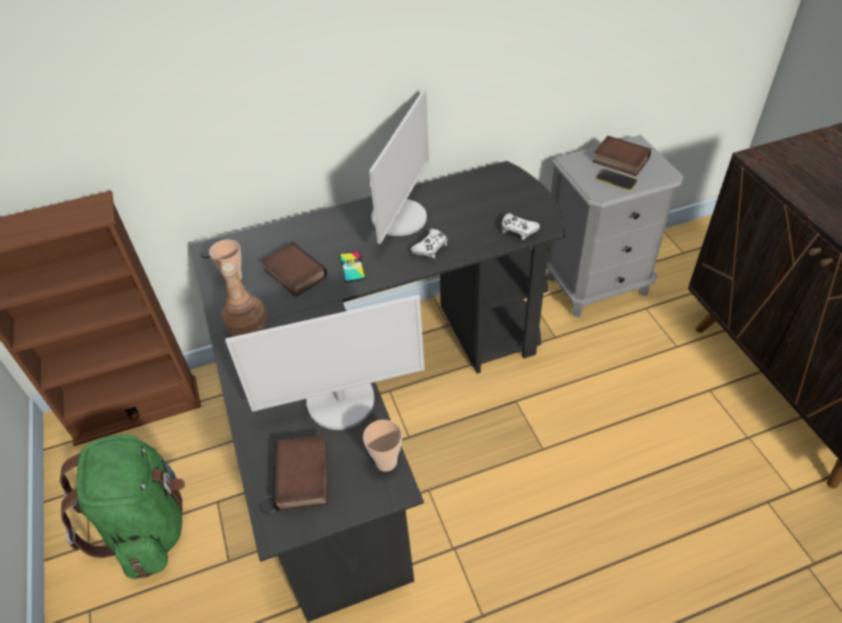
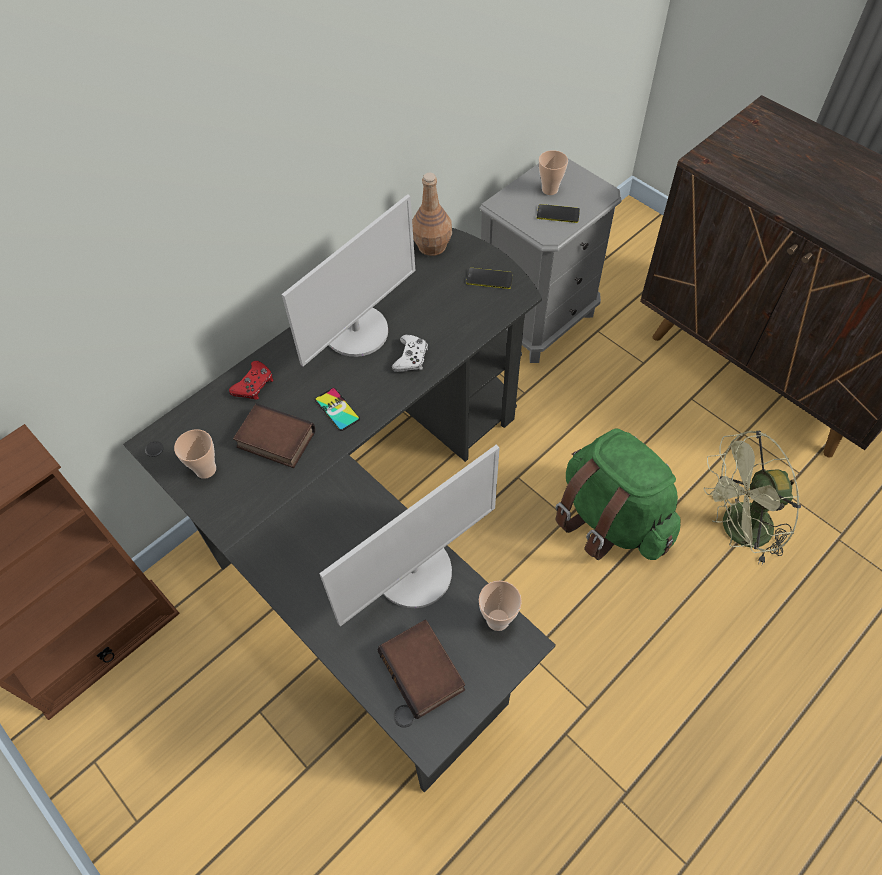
camera: 25 degrees left, 10 degrees up
(148, 526) = (195, 771): green backpack -> green backpack (611, 519)
(249, 332) = (265, 530): brown bottle -> brown bottle (431, 245)
(302, 232) = (254, 385): none -> red game controller
(400, 218) = (357, 331): monitor -> monitor turned 45 degrees clockwise
(518, 230) = (492, 307): white game controller -> none
(527, 209) = (489, 279): none -> phone
(619, 161) = (550, 189): book -> cup
(702, 518) = (737, 530): none -> green fan

